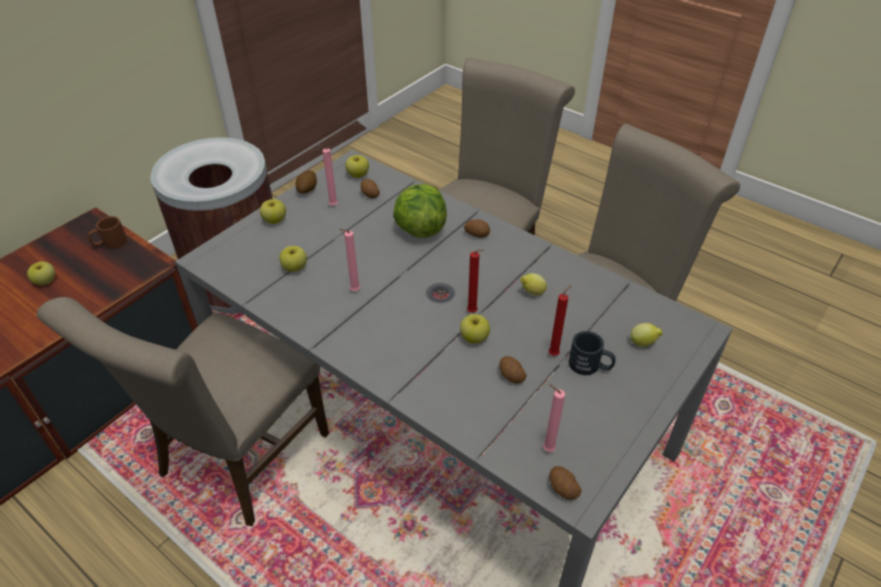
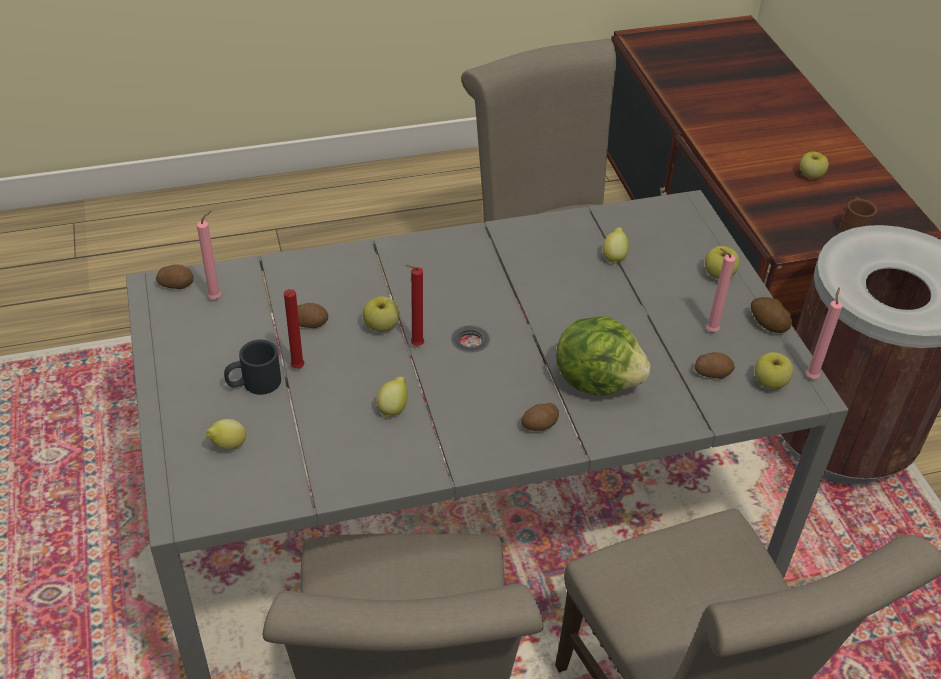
camera: 125 degrees right, 0 degrees up
(295, 268) = (614, 257): apple -> lemon
(353, 291) = (536, 280): pink candle -> pink candle (811, 376)

